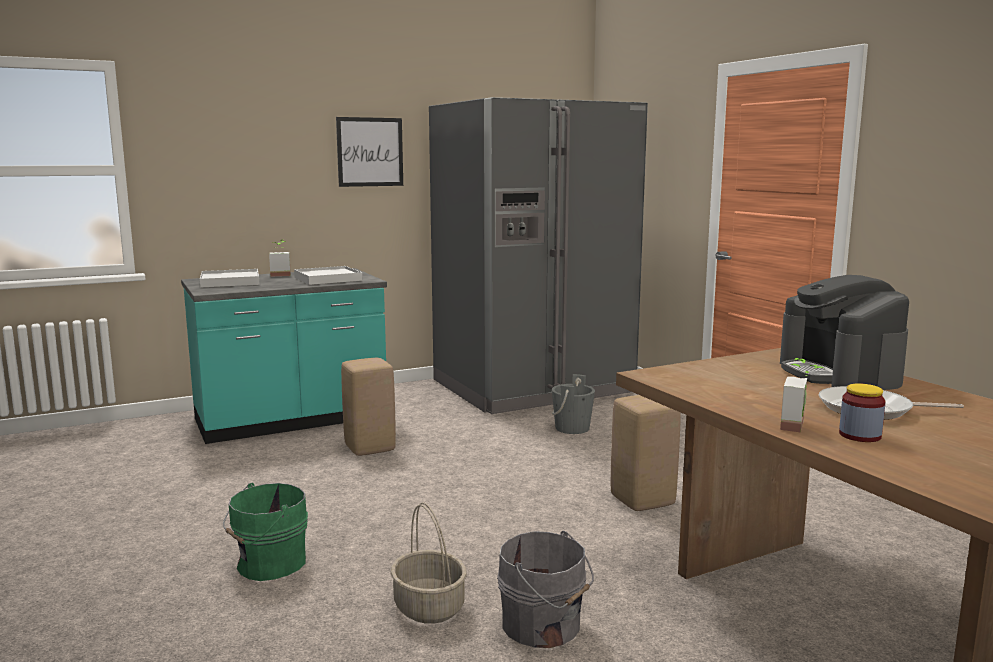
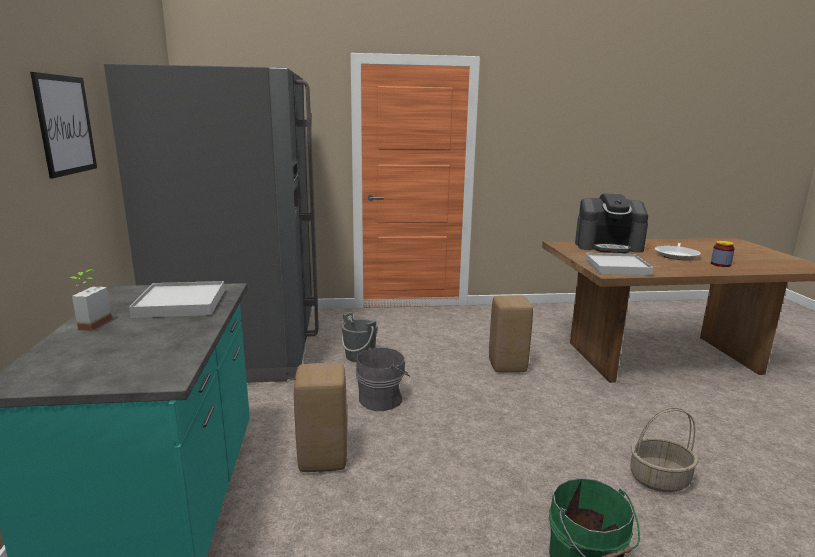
camera: 70 degrees left, 5 degrees up
(230, 282) = (92, 358): white tray -> white tray (617, 267)
(544, 627) = (677, 439): grey bucket -> grey bucket (382, 399)
(800, 426) = (709, 269): potted plant -> none

